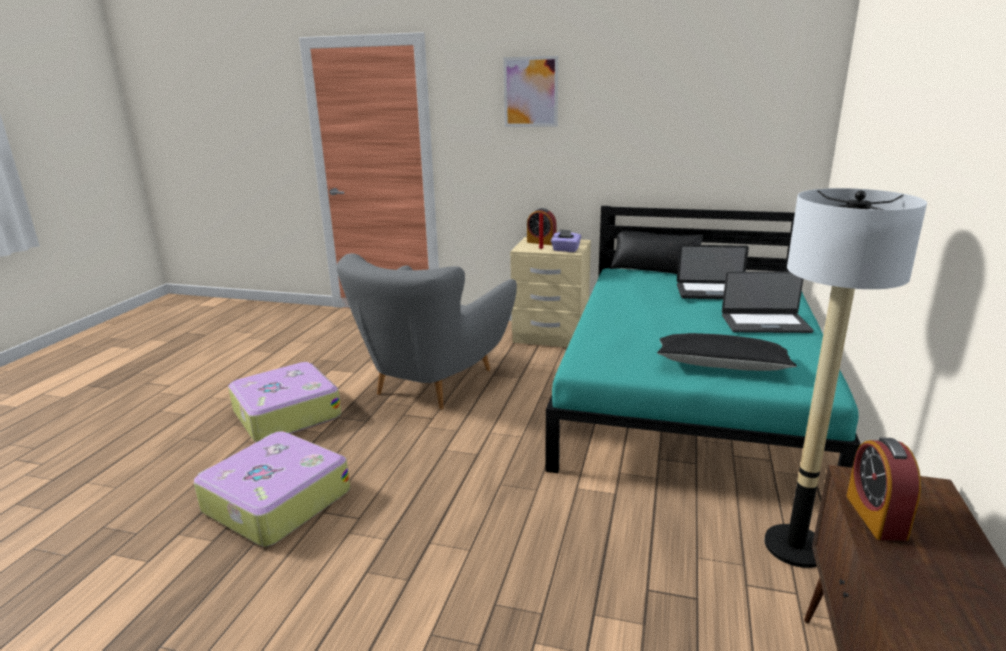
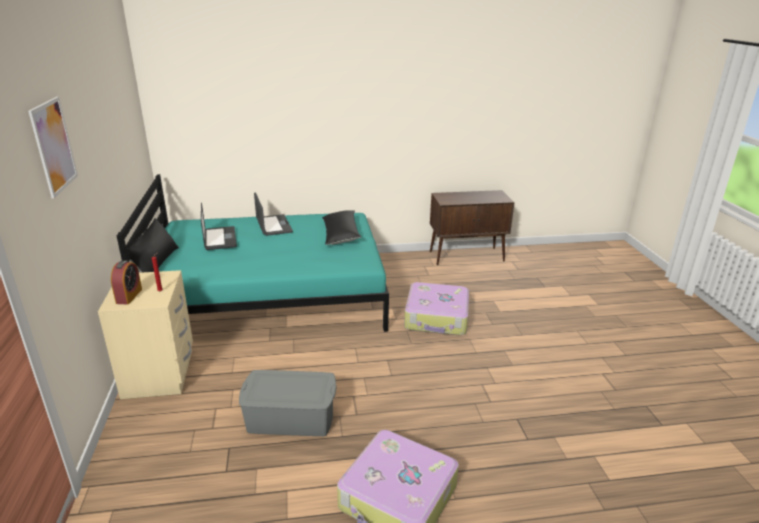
camera: 115 degrees left, 5 degrees up
(275, 501) = (501, 429): suitcase -> suitcase (437, 318)
(432, 382) = (290, 419): grey armchair -> grey storage box
(565, 250) = (163, 279): purple tissue box -> none
(794, 546) = (397, 266): floor lamp -> none
(876, 516) = (463, 201): alarm clock -> none

